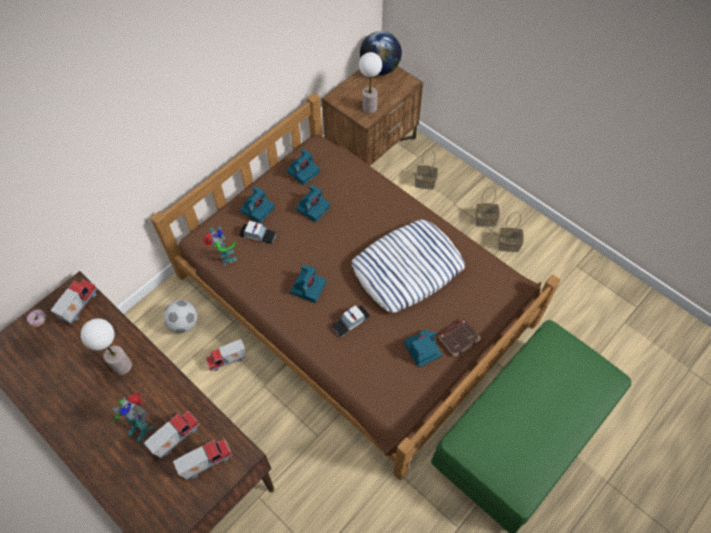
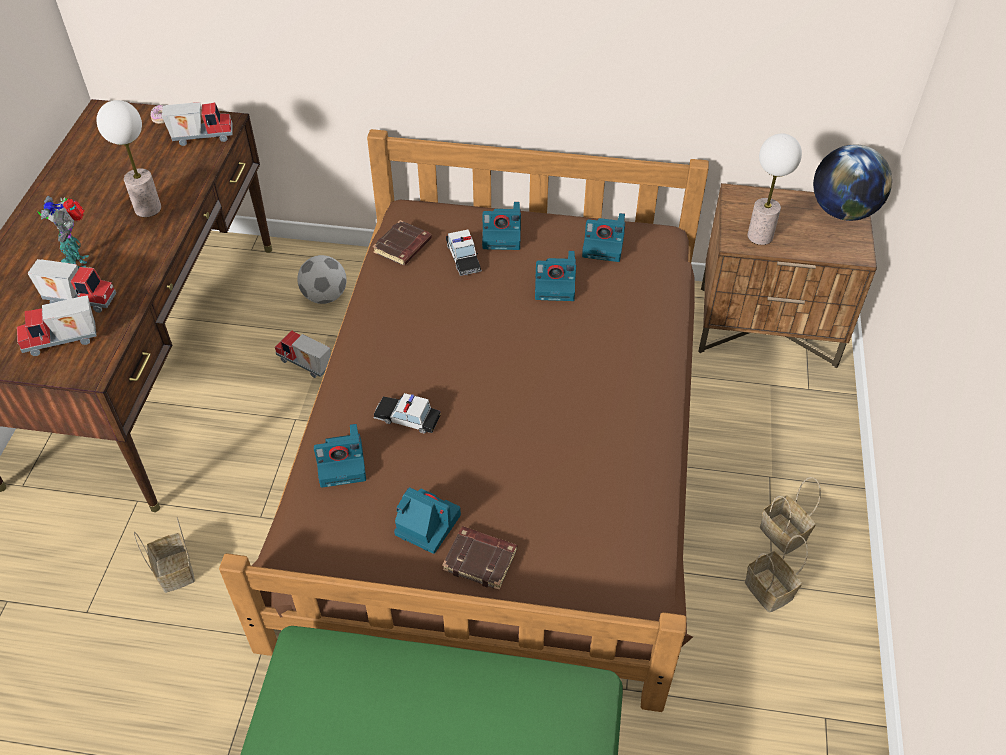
camera: 55 degrees right, 10 degrees down
(206, 461) = (63, 342): toy truck -> toy truck turned 135 degrees clockwise
(225, 258) = (403, 247): toy robot -> brown book
(308, 287) = (427, 345): camera -> camera (343, 463)
(407, 269) = (549, 437): pillow -> none
(426, 182) = (773, 421): basket -> basket (176, 572)

